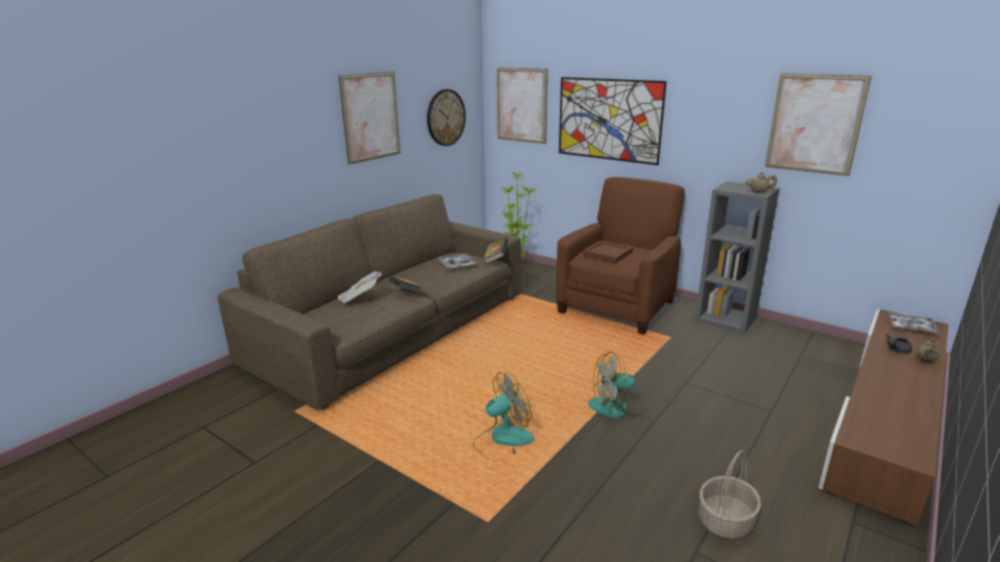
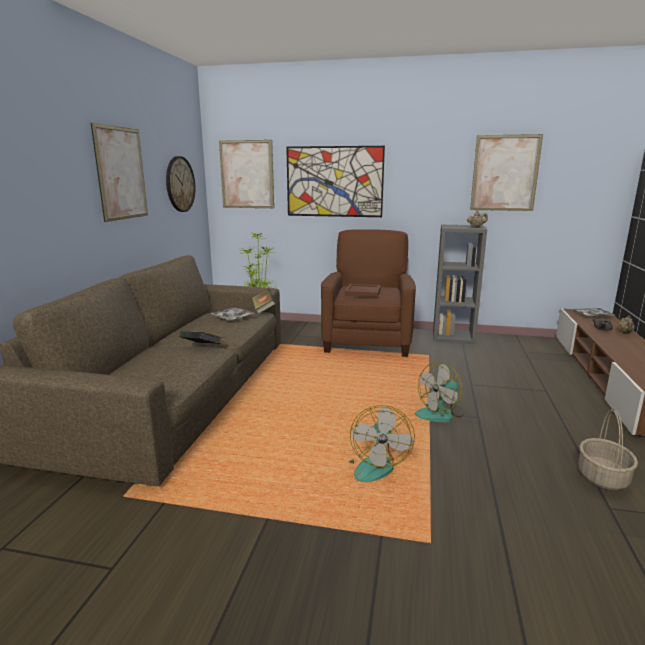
camera: 25 degrees left, 5 degrees down
(359, 298) = (156, 358): newspaper -> none
(502, 440) = (373, 464): fan -> fan turned 150 degrees clockwise

